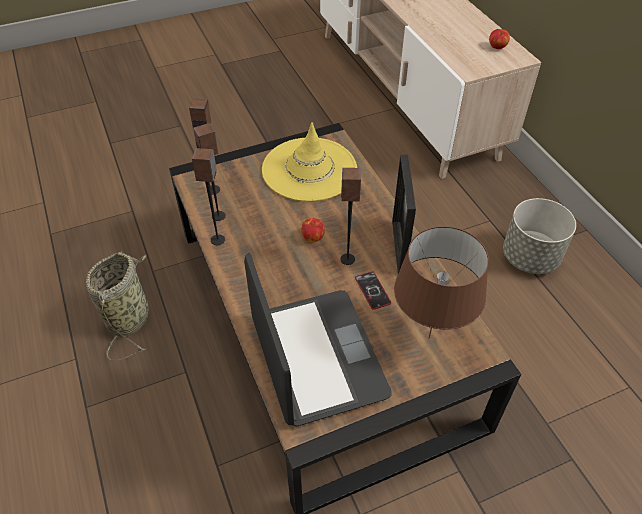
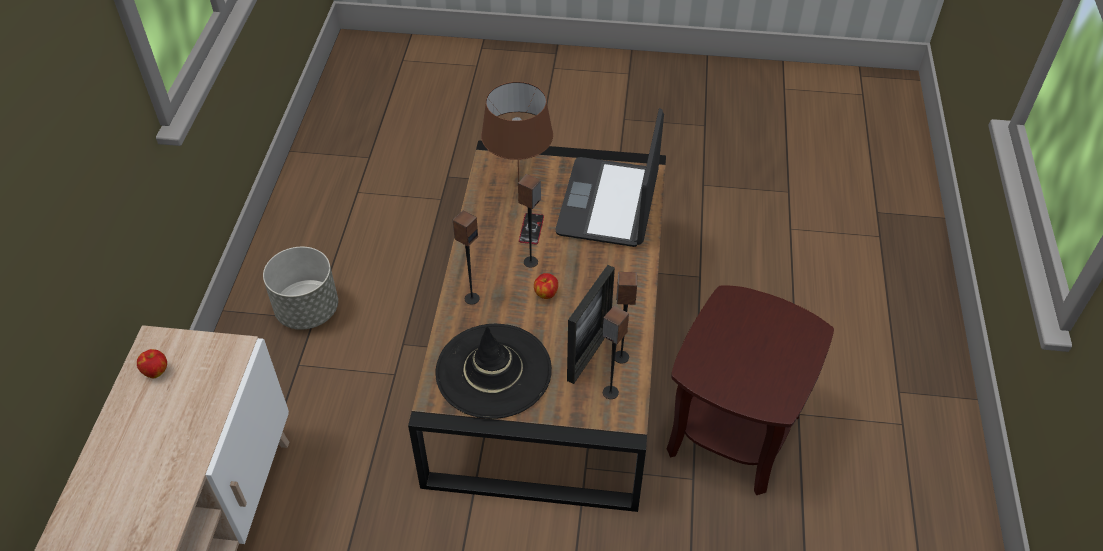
camera: 150 degrees left, 0 degrees up
(130, 316) = (734, 434): basket -> brown side table
(218, 240) = (634, 330): speaker -> speaker (471, 298)
(309, 169) = (493, 371): yellow hat -> black hat
(398, 247) = (479, 253): picture frame -> picture frame (589, 355)

